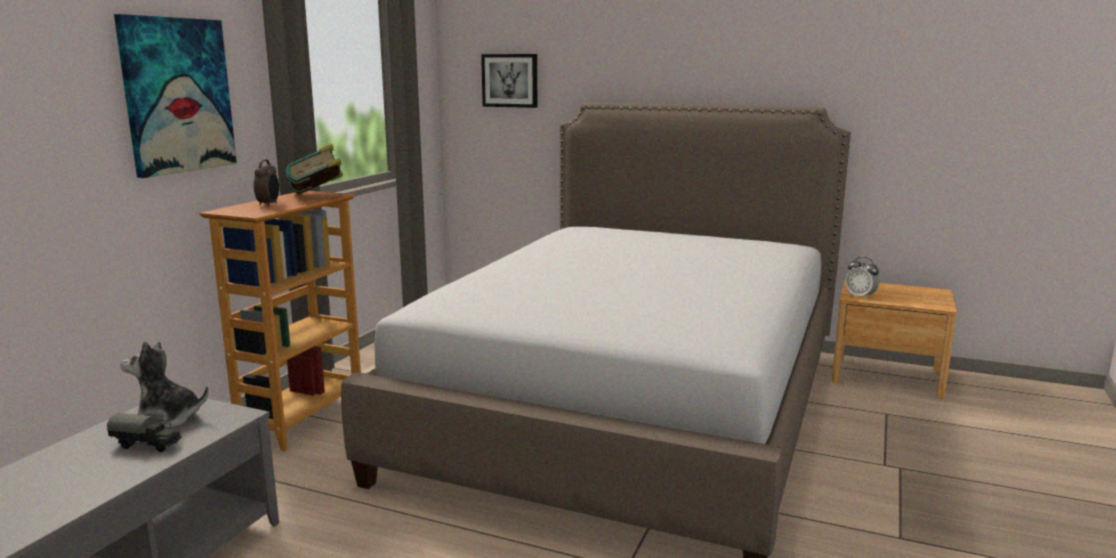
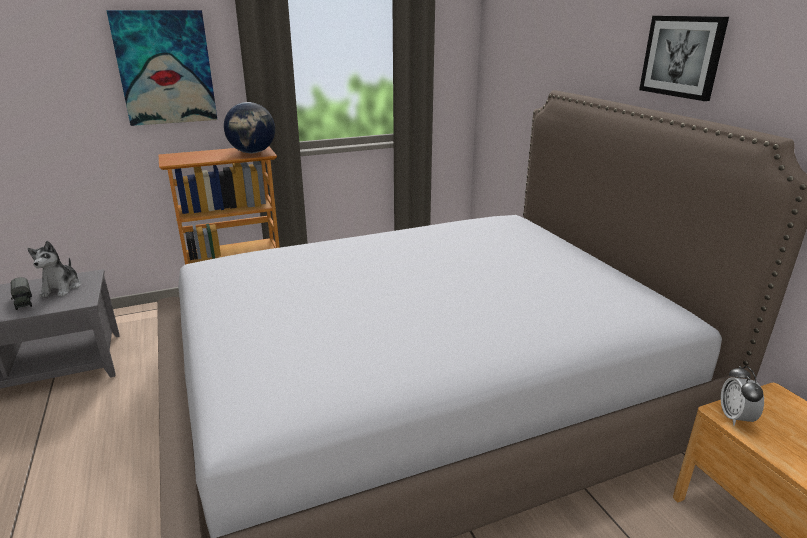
camera: 45 degrees right, 10 degrees up
(166, 419) = (62, 288): plush toy -> plush toy turned 135 degrees counterclockwise
(269, 204) = (205, 155): alarm clock -> none
(317, 196) = (253, 152): book -> globe
(510, 80) = (517, 59): picture -> picture (682, 56)

